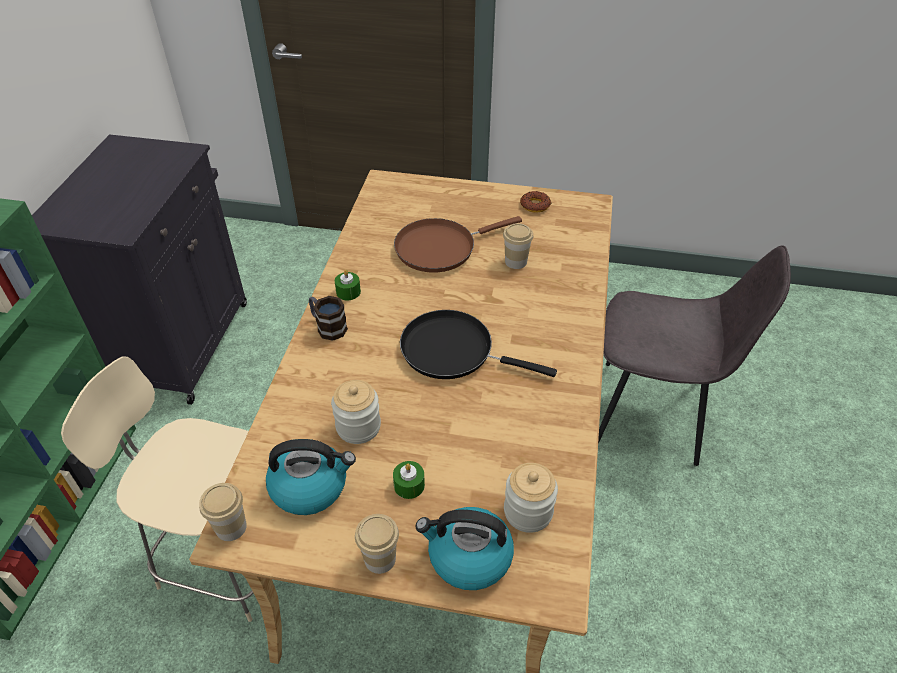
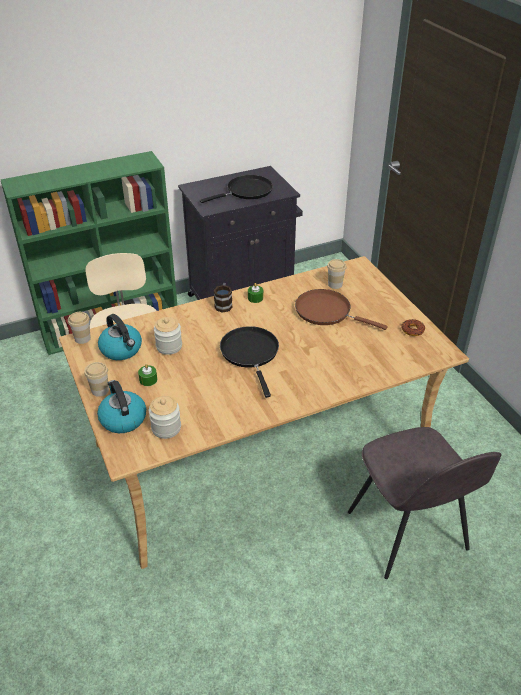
camera: 55 degrees right, 5 degrees down
(135, 180) = (246, 191): none -> black frying pan
(516, 261) = (349, 345): cup -> cup (335, 284)

